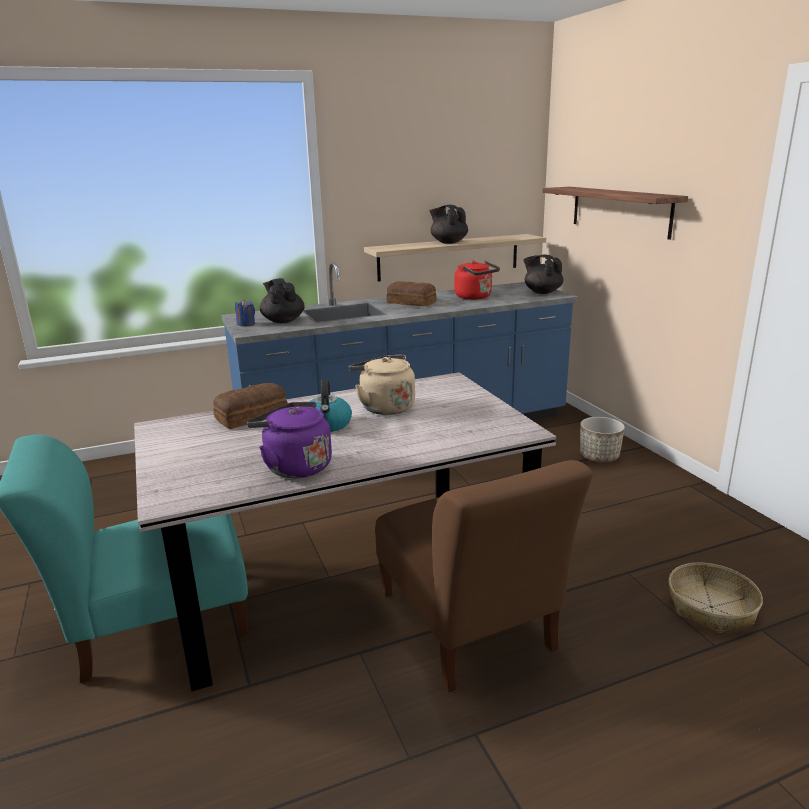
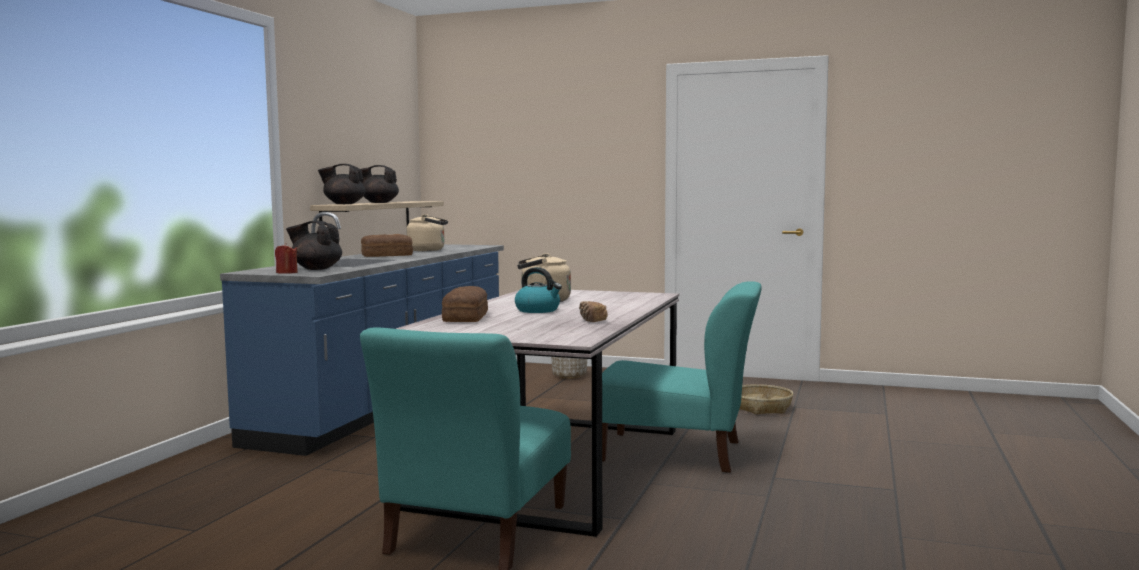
camera: 50 degrees left, 15 degrees down
(246, 324) = (287, 273): blue candle -> red candle
(294, 467) = (592, 320): purple kettle -> bread
(467, 626) = (677, 453): brown chair -> turquoise chair
(475, 297) = (429, 250): red kettle -> beige kettle
(542, 292) = (469, 245): black teapot -> black teapot (343, 204)
(620, 211) = (525, 170): shelf -> none

